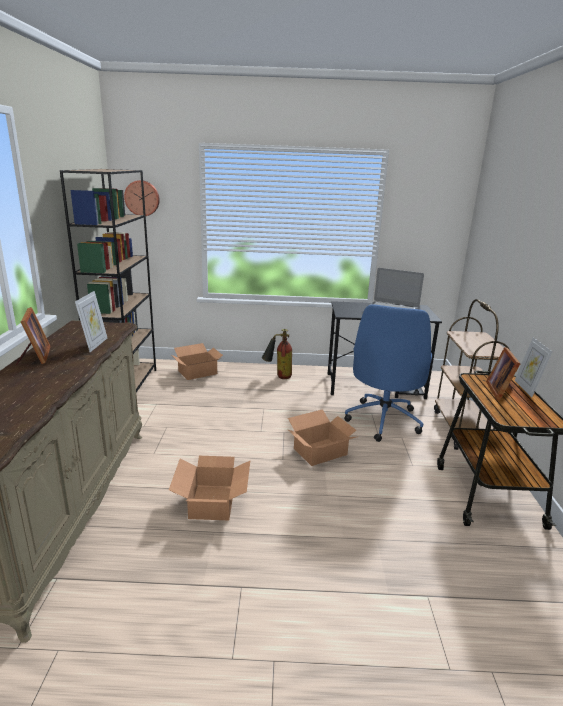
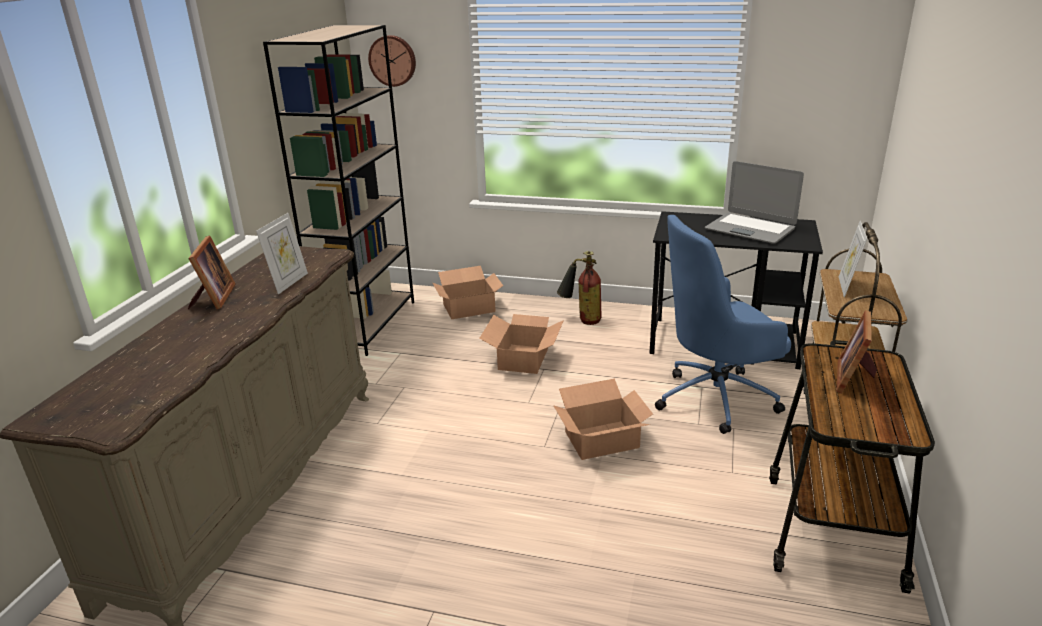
camera: 15 degrees right, 5 degrees up
(213, 502) = (433, 496): cardboard box -> cardboard box (524, 358)
(383, 421) = (715, 400): blue office chair -> blue office chair turned 45 degrees clockwise
(526, 388) = (901, 376): picture frame -> picture frame (847, 287)

